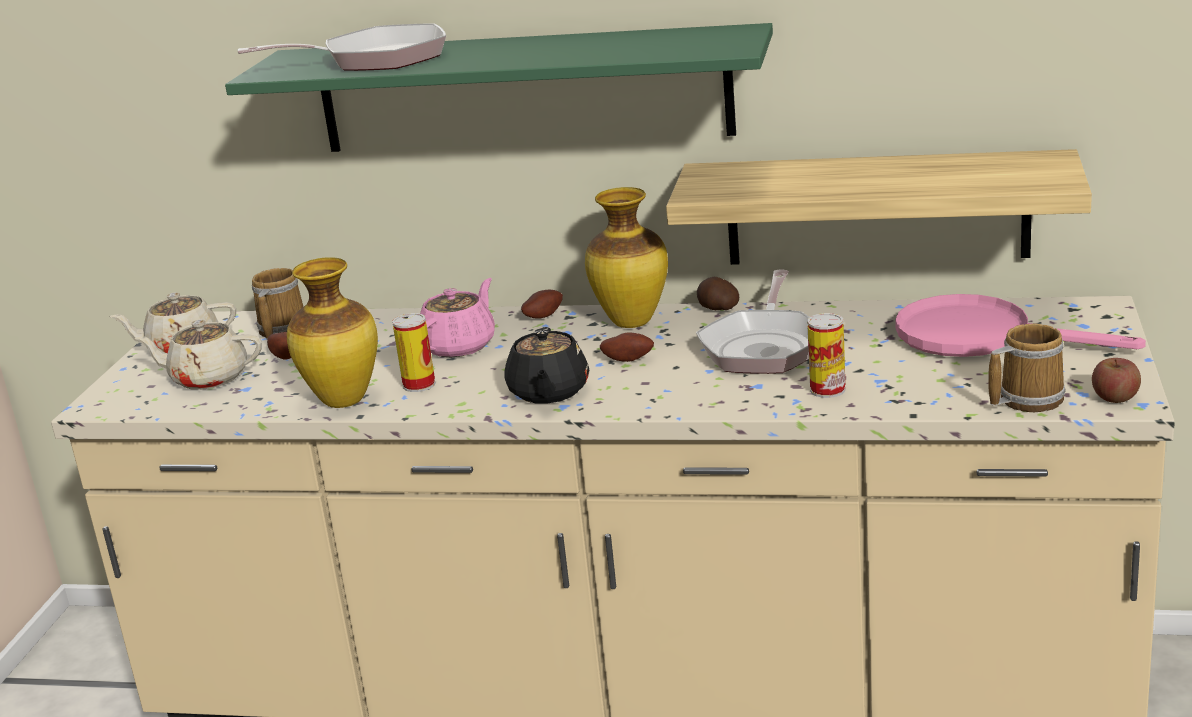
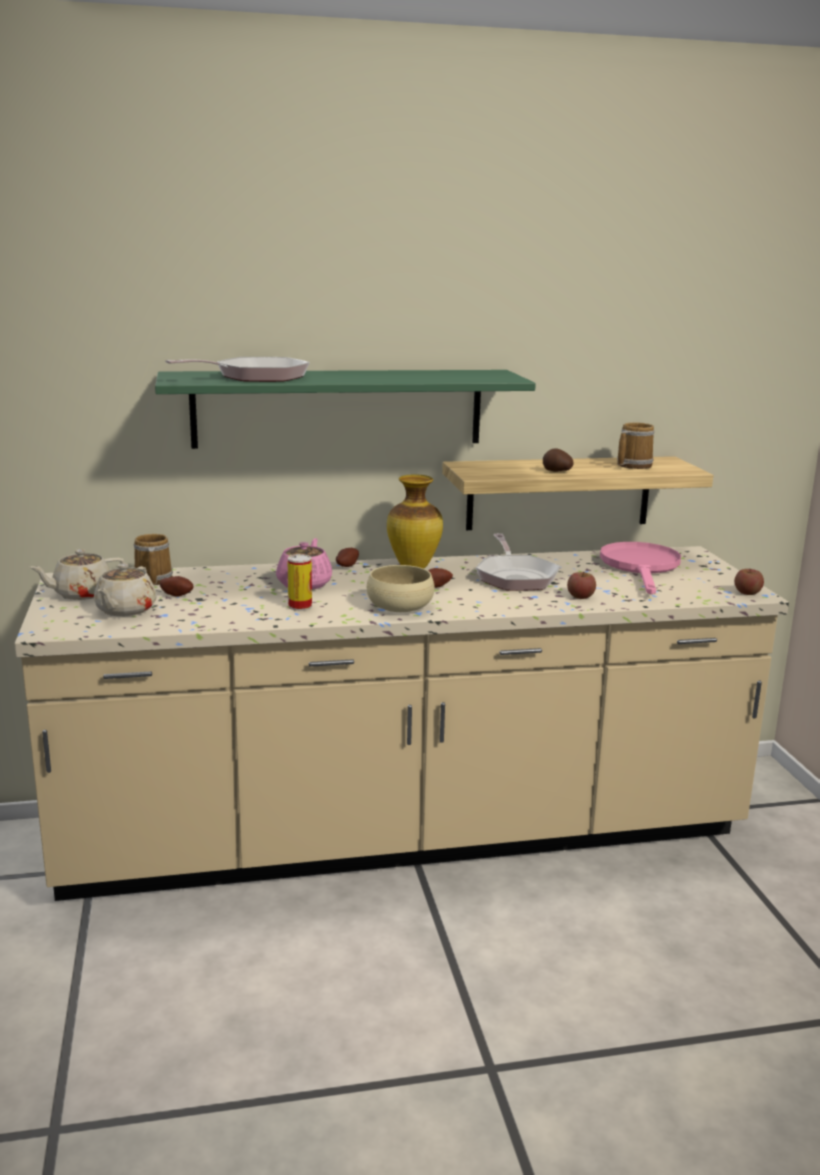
camera: 25 degrees left, 5 degrees down
(208, 378) = (125, 610): beige teapot -> beige teapot turned 60 degrees counterclockwise
(345, 401) = (254, 618): vase -> none
(548, 392) = (399, 606): black teapot -> beige bowl
(718, 309) = (463, 559): potato -> potato (557, 471)
(827, 390) = (580, 596): can -> apple
(982, 336) = (641, 567): pink frying pan -> pink frying pan turned 90 degrees clockwise
(1026, 399) = (700, 595): mug -> mug (631, 465)

